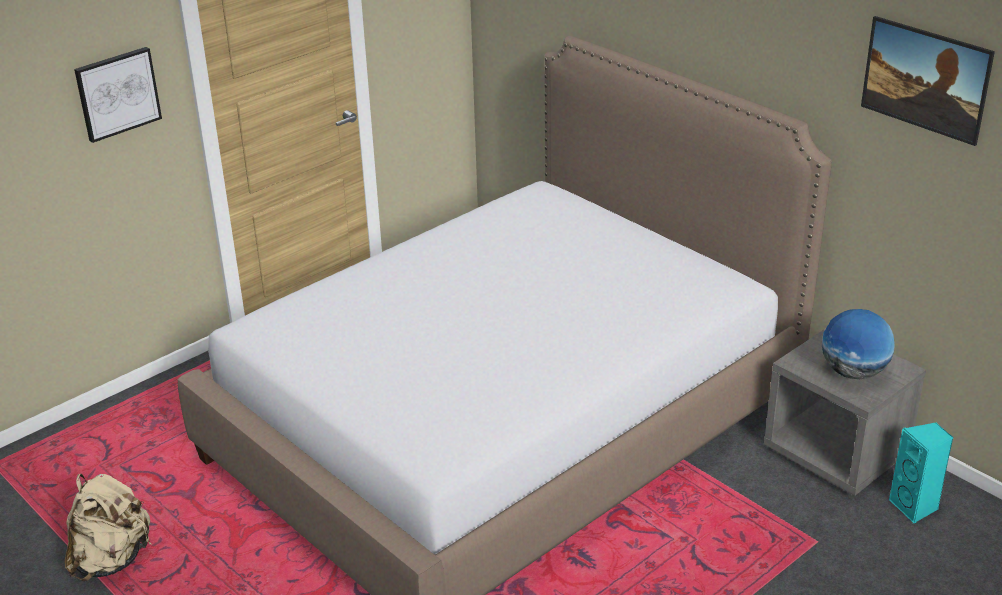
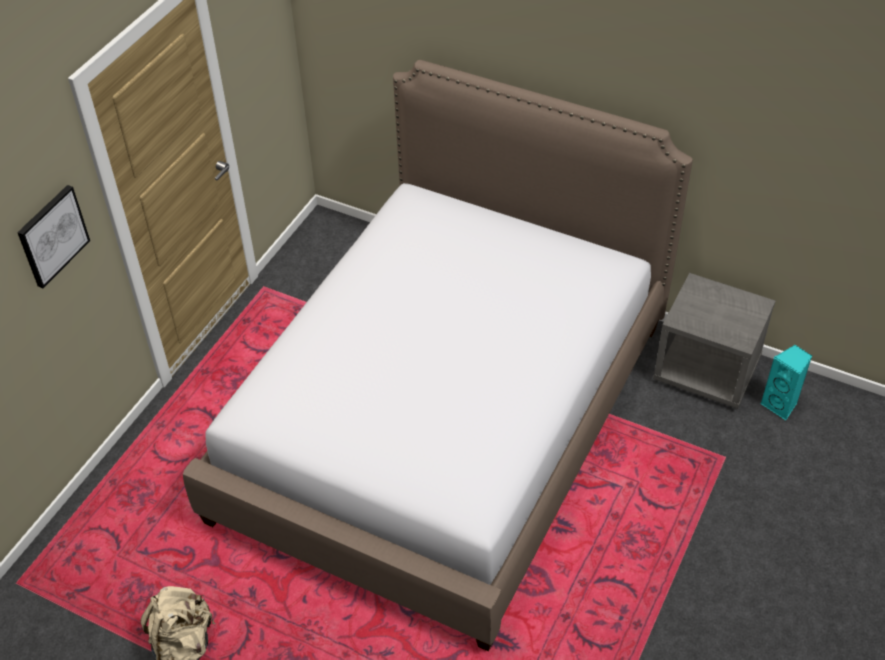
camera: 20 degrees left, 15 degrees up
(853, 372) = (725, 318): globe -> none
(921, 102) = (772, 112): picture -> none

